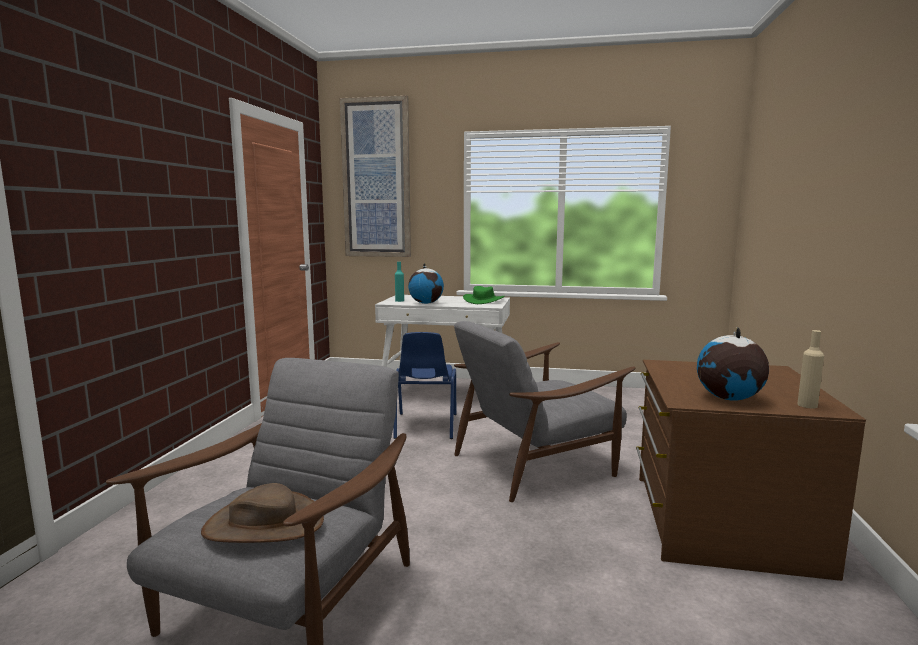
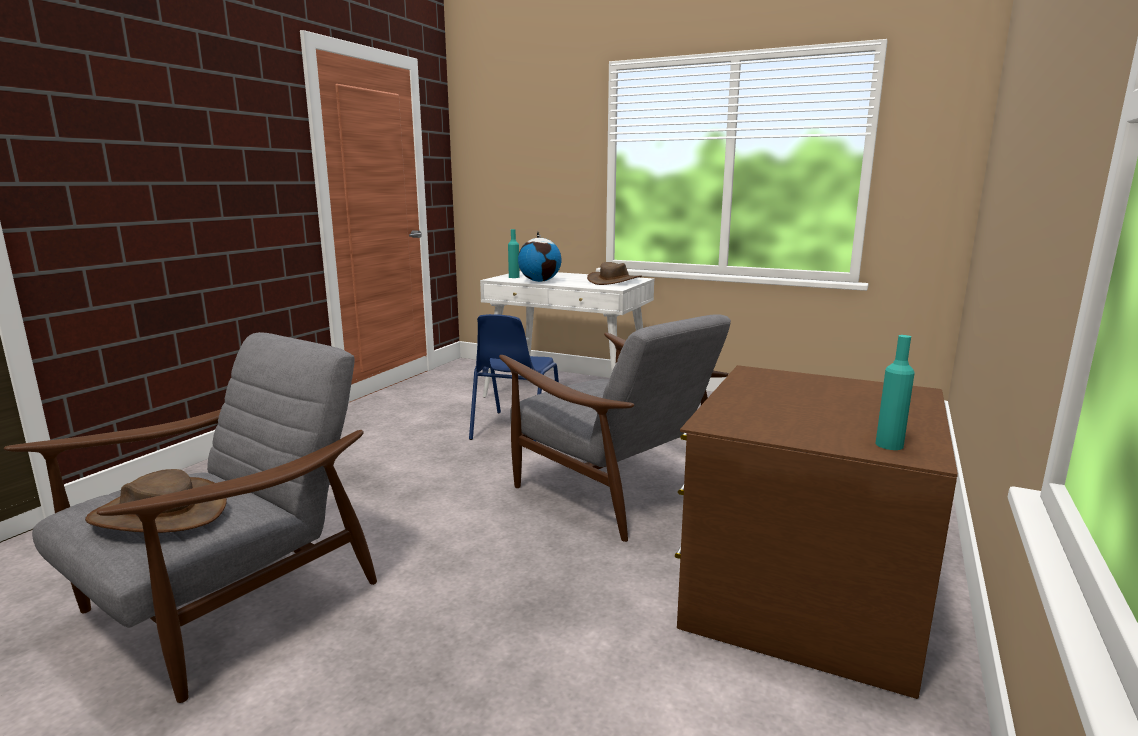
camera: 15 degrees right, 5 degrees up
(376, 179) = (508, 126): picture -> none
(484, 300) = (614, 281): green hat -> brown hat
(536, 463) = (612, 486): grey armchair -> grey armchair turned 120 degrees counterclockwise
(728, 398) = (782, 425): globe -> none
(807, 405) = (889, 445): beige bottle -> turquoise bottle

